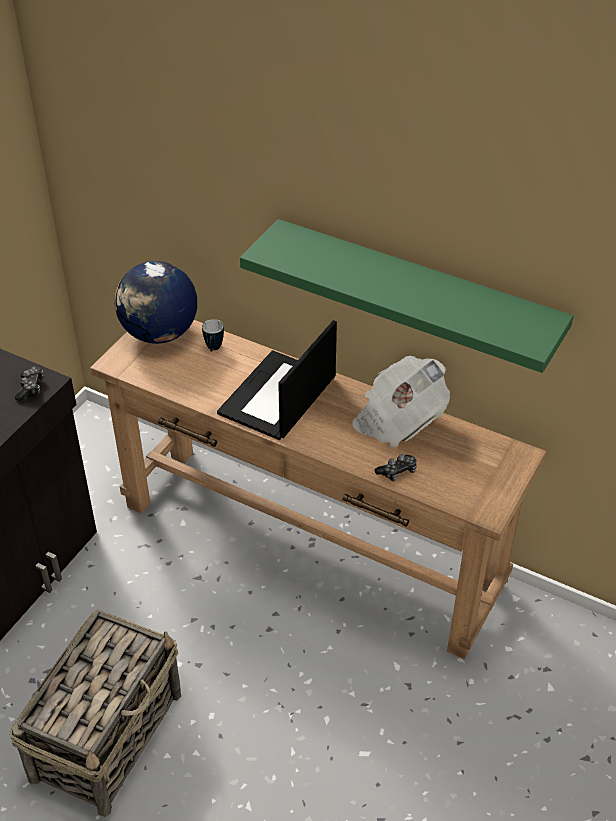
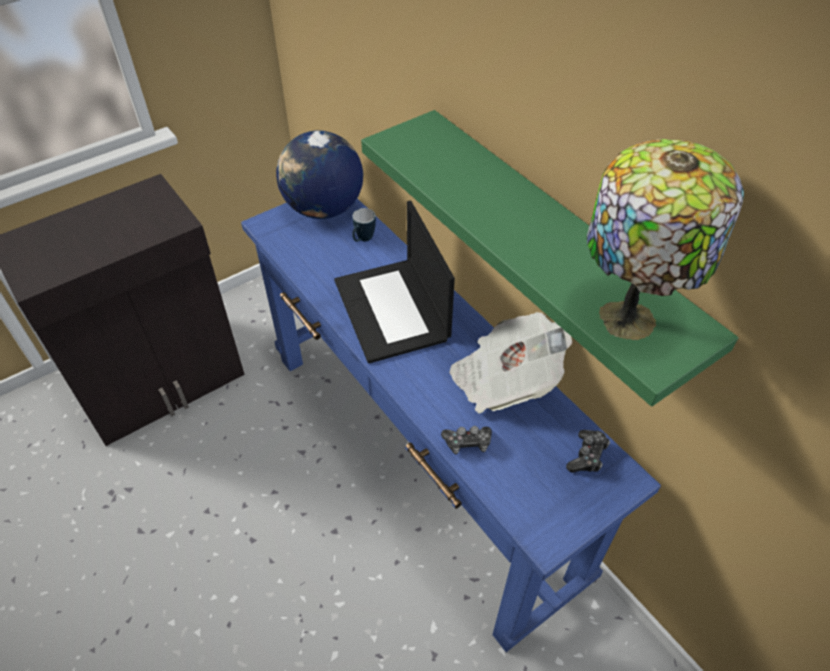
camera: 25 degrees right, 5 degrees up
(30, 387) = (160, 223): game controller -> game controller (587, 456)
(108, 734) = (137, 575): basket -> none
(278, 397) = (393, 310): laptop -> laptop turned 75 degrees counterclockwise
(310, 545) = (418, 460): brown console table -> blue console table
(504, 323) = (630, 316): none -> table lamp

